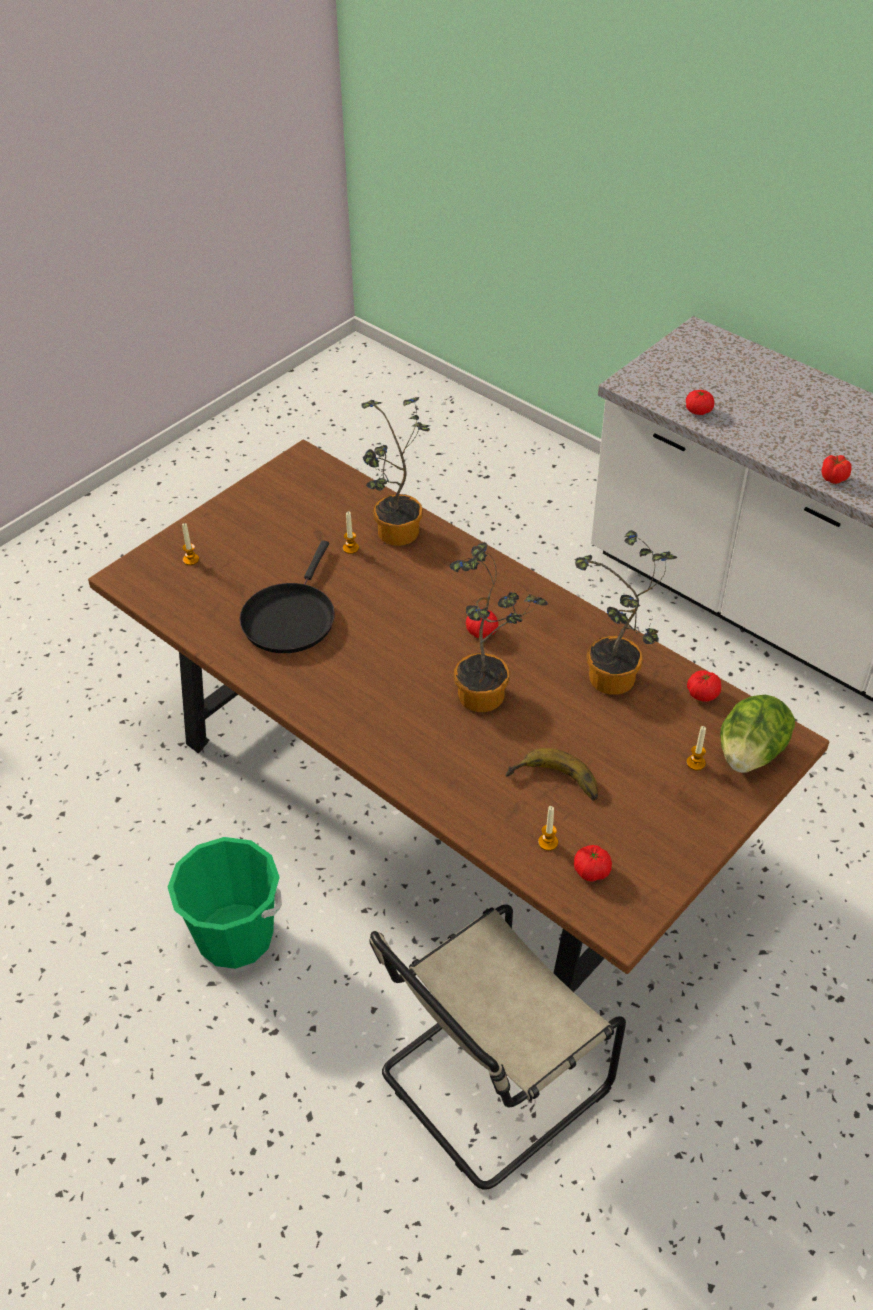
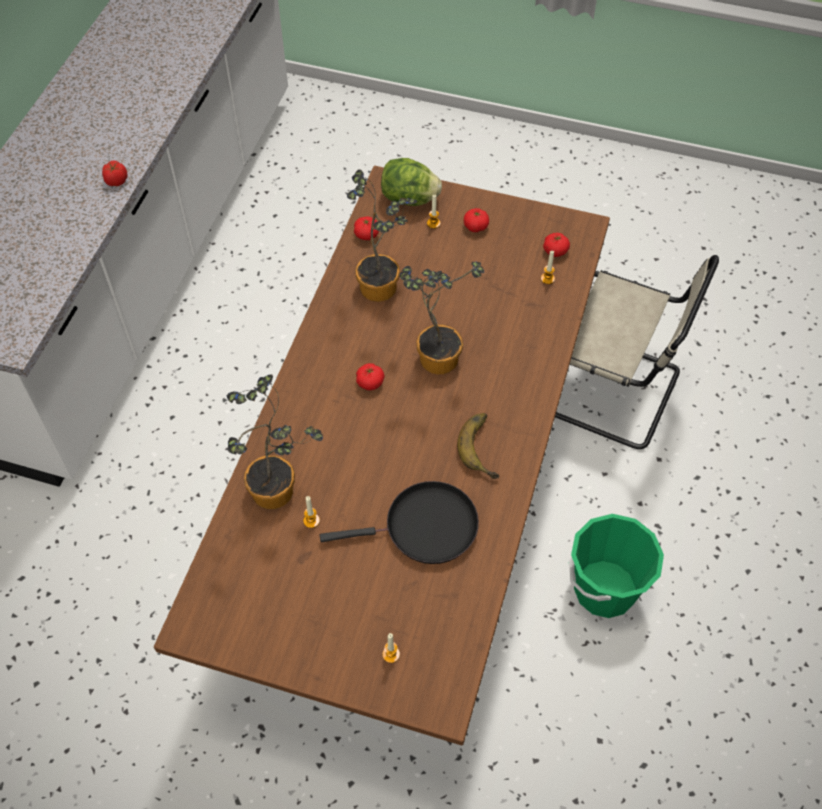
camera: 115 degrees left, 10 degrees up
(554, 785) = (498, 290): banana -> banana (485, 447)
(698, 411) = (45, 284): tomato -> tomato (475, 226)

